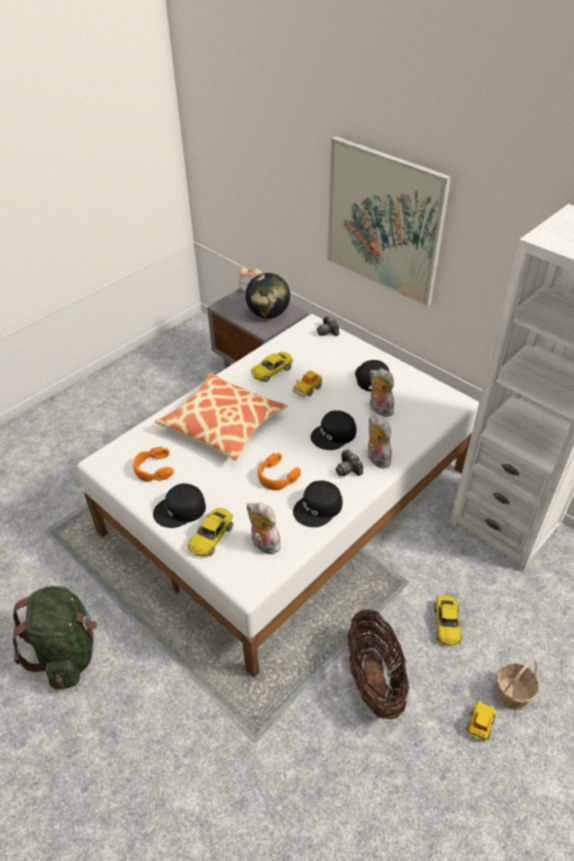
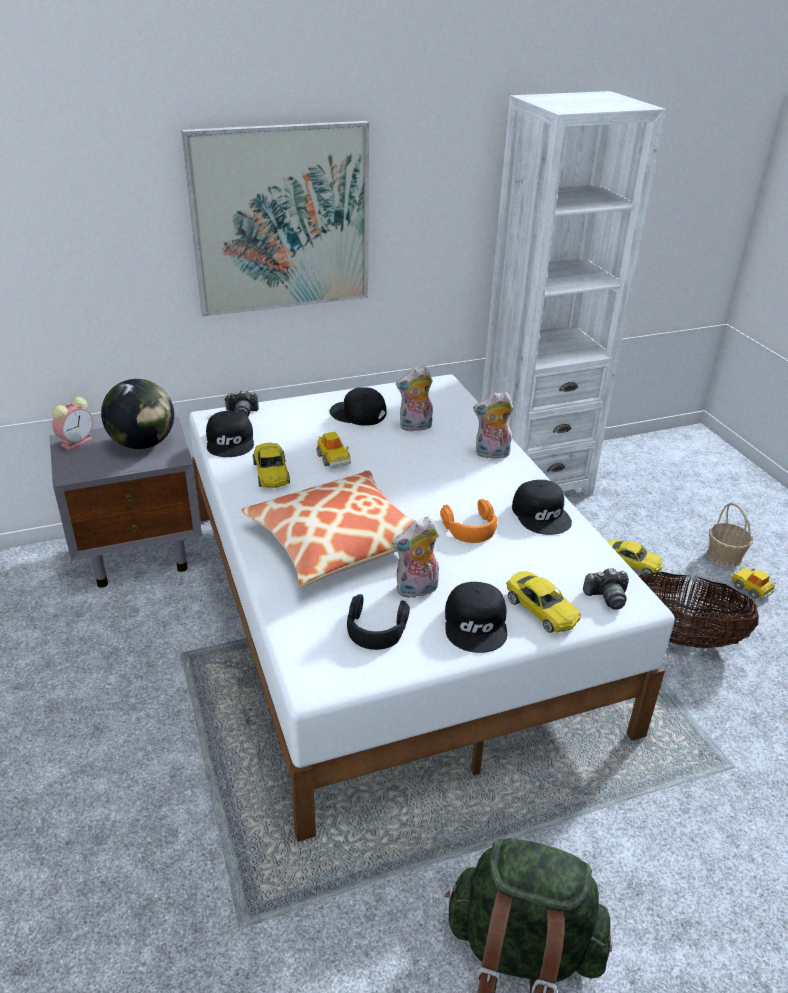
camera: 65 degrees left, 10 degrees down
(153, 469) = (376, 628): orange headphones -> black headphones
(263, 545) = (578, 571): plush toy -> plush toy (417, 590)
(334, 435) = (431, 467): black cap -> black cap (231, 441)
(348, 469) = (494, 476): camera -> camera (607, 597)

